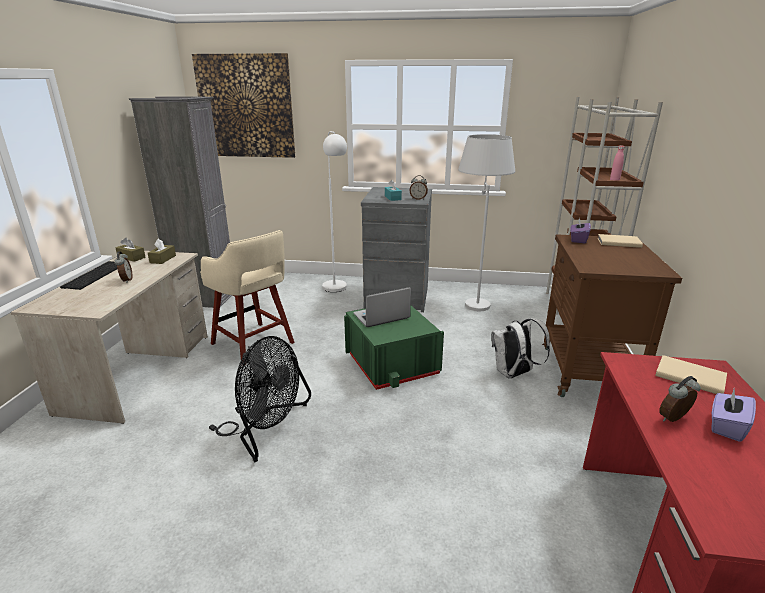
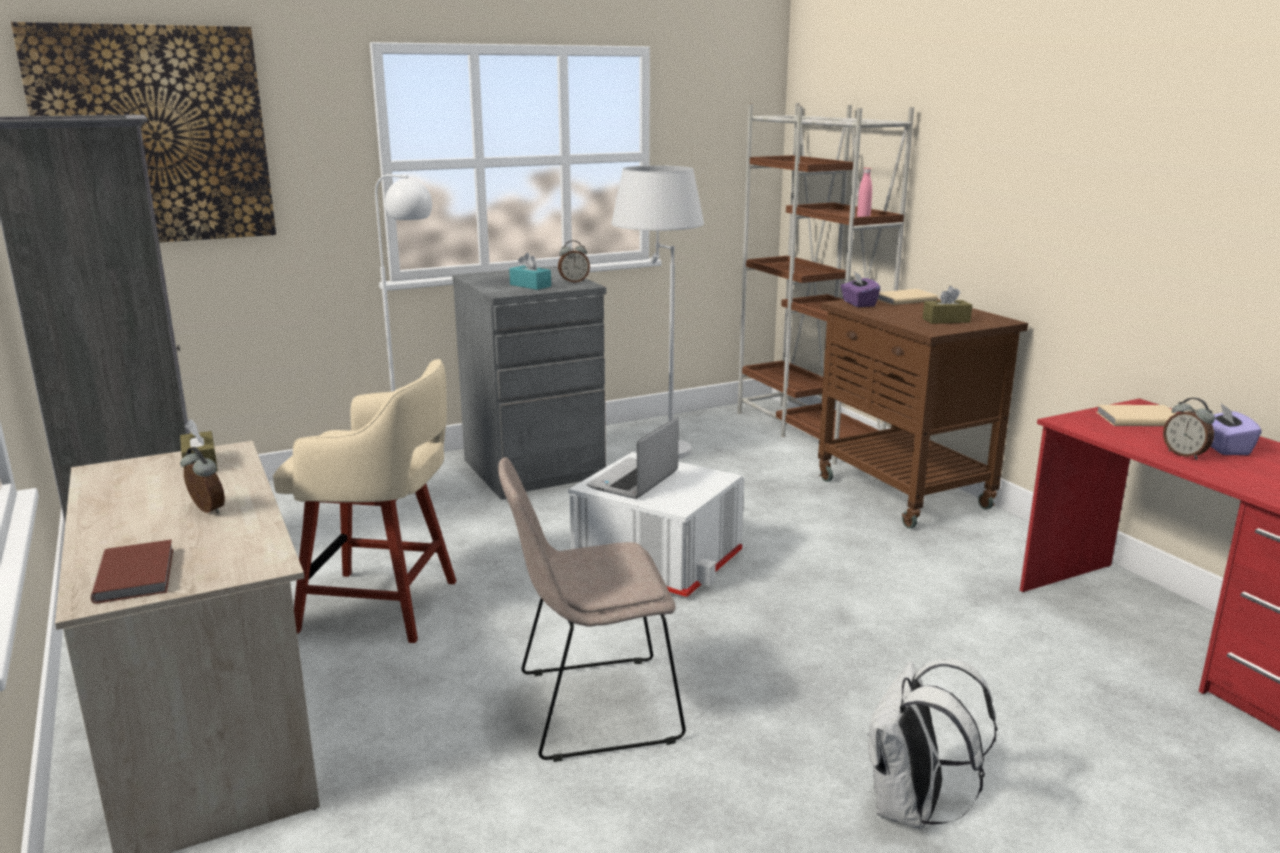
camera: 35 degrees left, 5 degrees down
(61, 300) = (138, 574): none -> brown book
(94, 274) = (101, 521): keyboard -> none
(131, 257) = (115, 477): brown tissue box -> brown tissue box (946, 320)
(264, 428) = (591, 708): black fan -> beige chair
(392, 364) = (658, 560): green storage box -> white storage box
(514, 374) = (827, 521): white backpack -> white backpack (912, 809)
(674, 419) = (1184, 454): alarm clock -> alarm clock turned 60 degrees counterclockwise

